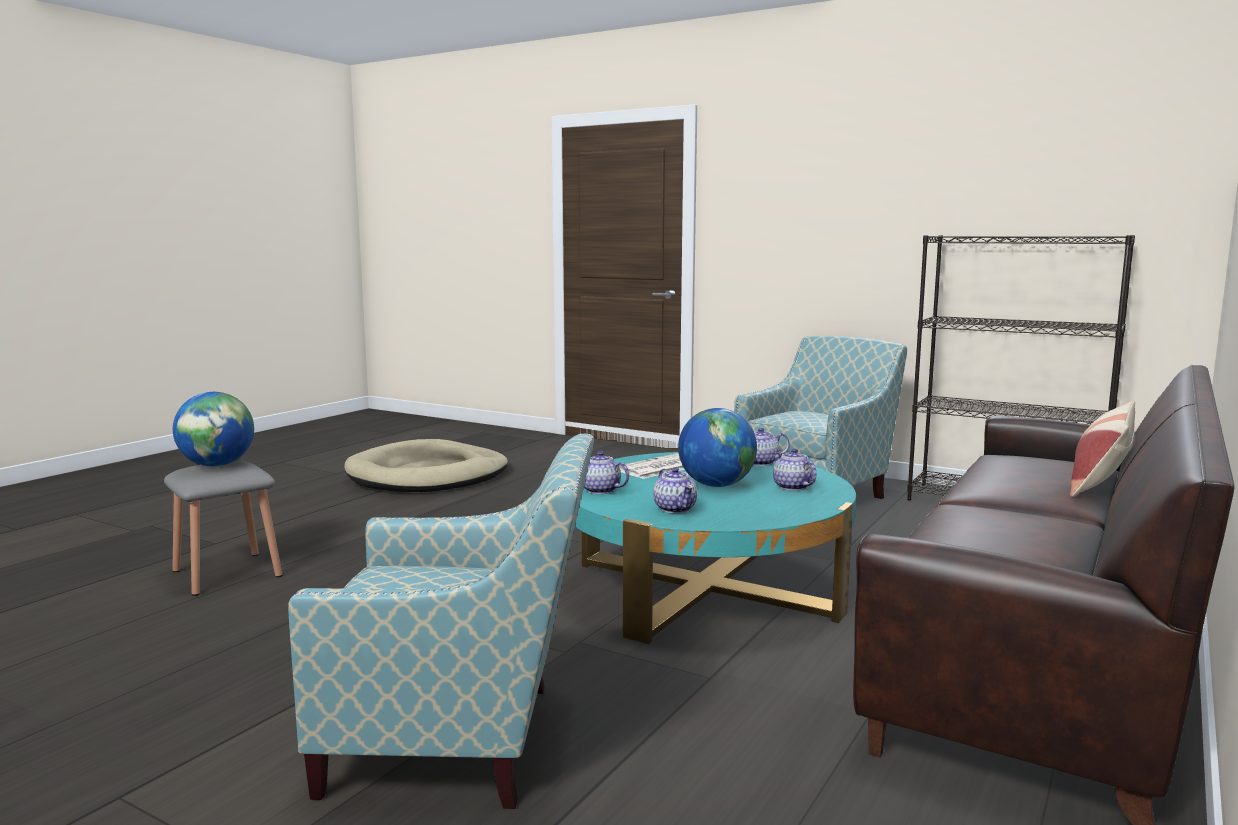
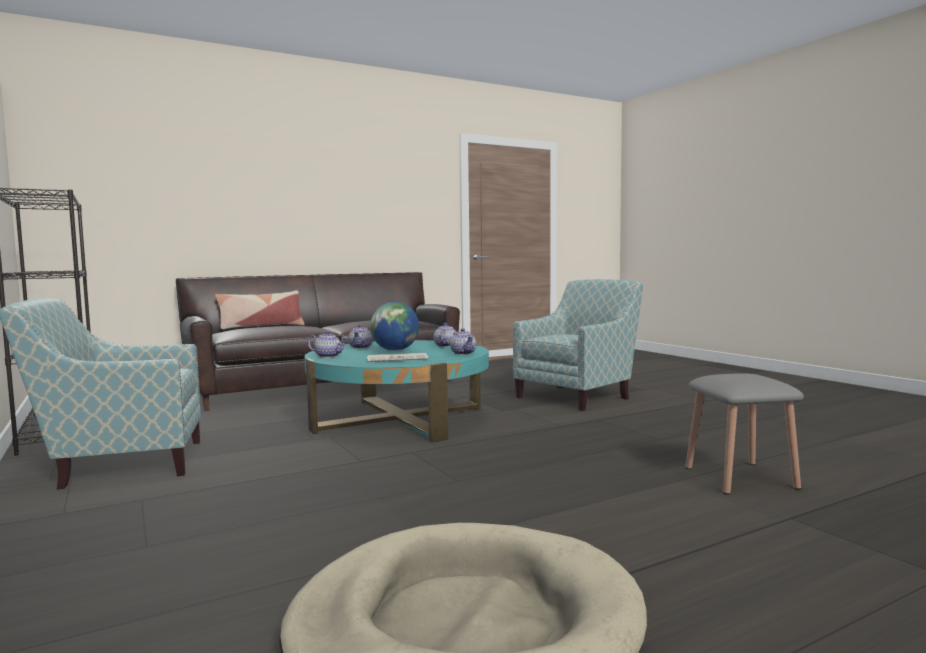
camera: 150 degrees left, 5 degrees down
(217, 465) = (745, 377): globe -> none
(466, 740) = (577, 396): armchair -> armchair turned 105 degrees clockwise

